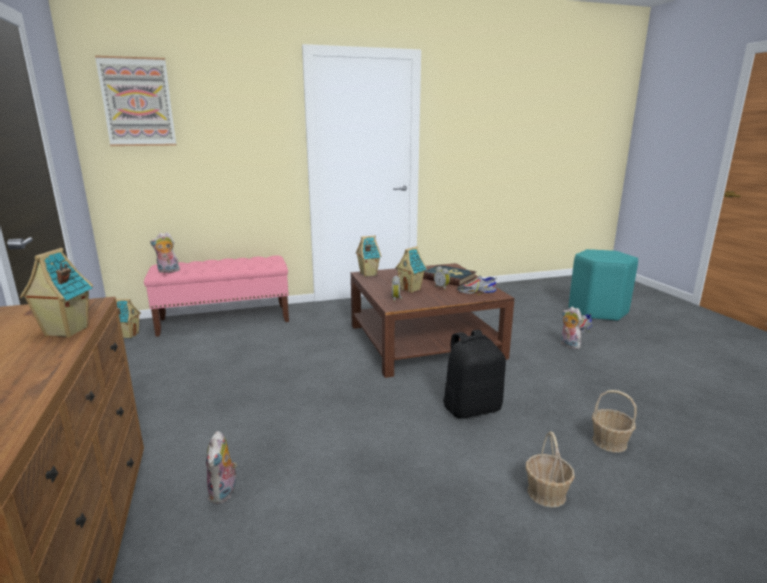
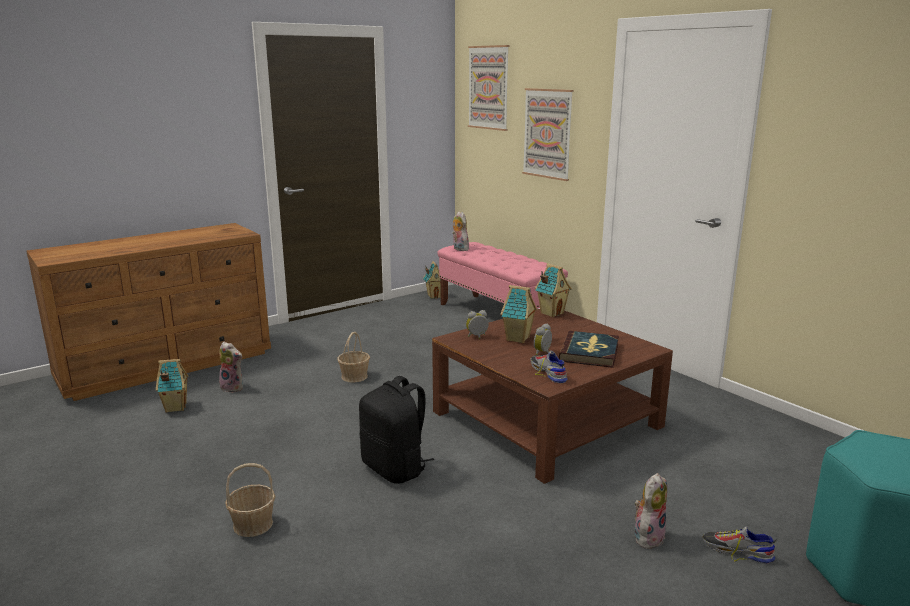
camera: 70 degrees right, 0 degrees up
(65, 332) = (195, 240): toy house -> toy house (175, 407)
(224, 493) = (233, 387): plush toy -> plush toy turned 135 degrees counterclockwise
(235, 143) = (547, 133): none -> picture
(609, 442) = (361, 570): basket -> basket (354, 376)

